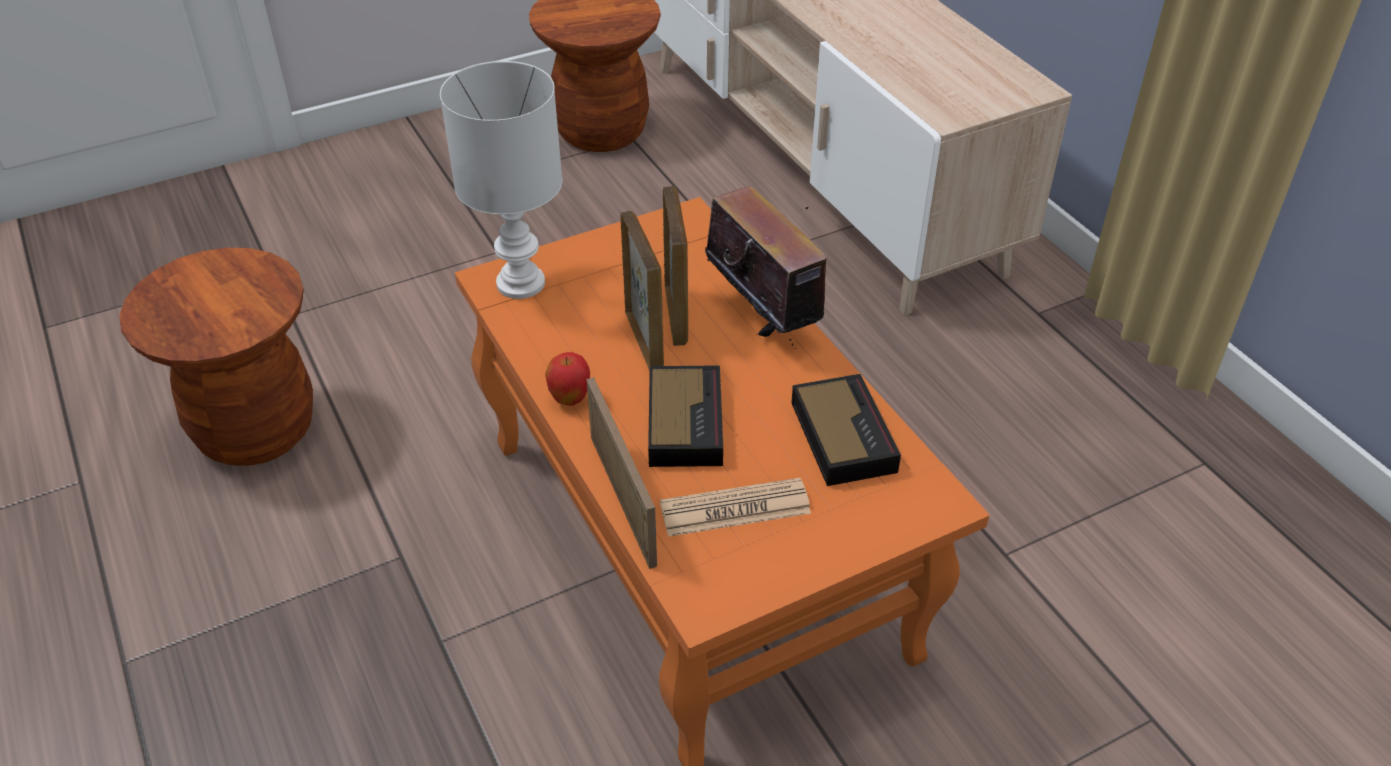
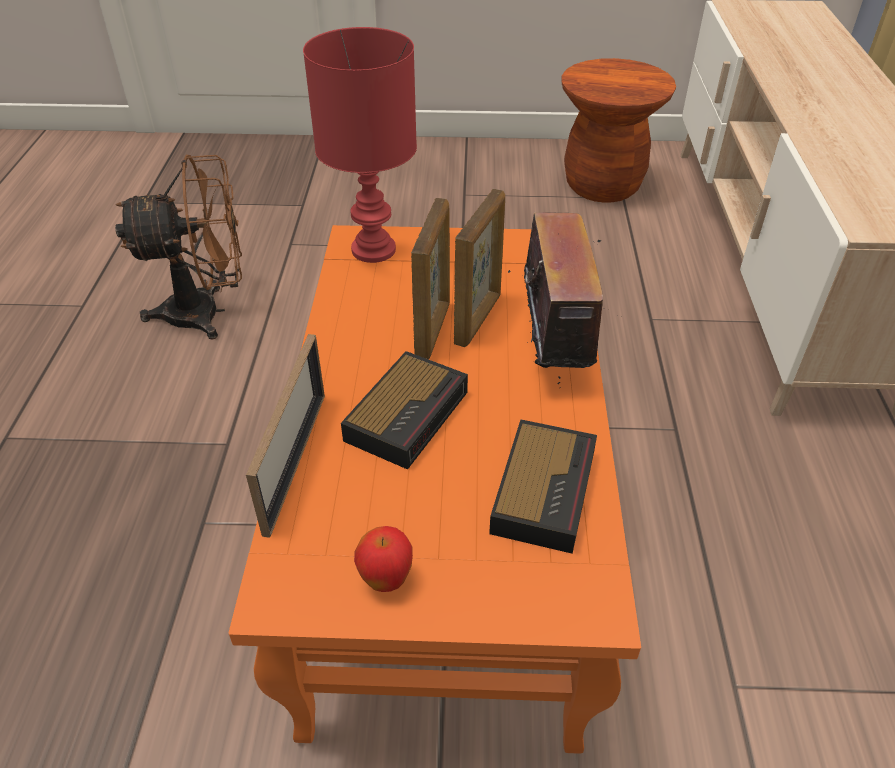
camera: 30 degrees right, 0 degrees up
(256, 429) = (208, 313): brown stool -> brown fan
(520, 282) = (373, 249): white table lamp -> red table lamp
(570, 399) = (329, 356): apple -> apple (386, 580)
(735, 509) = (384, 515): newspaper -> none

